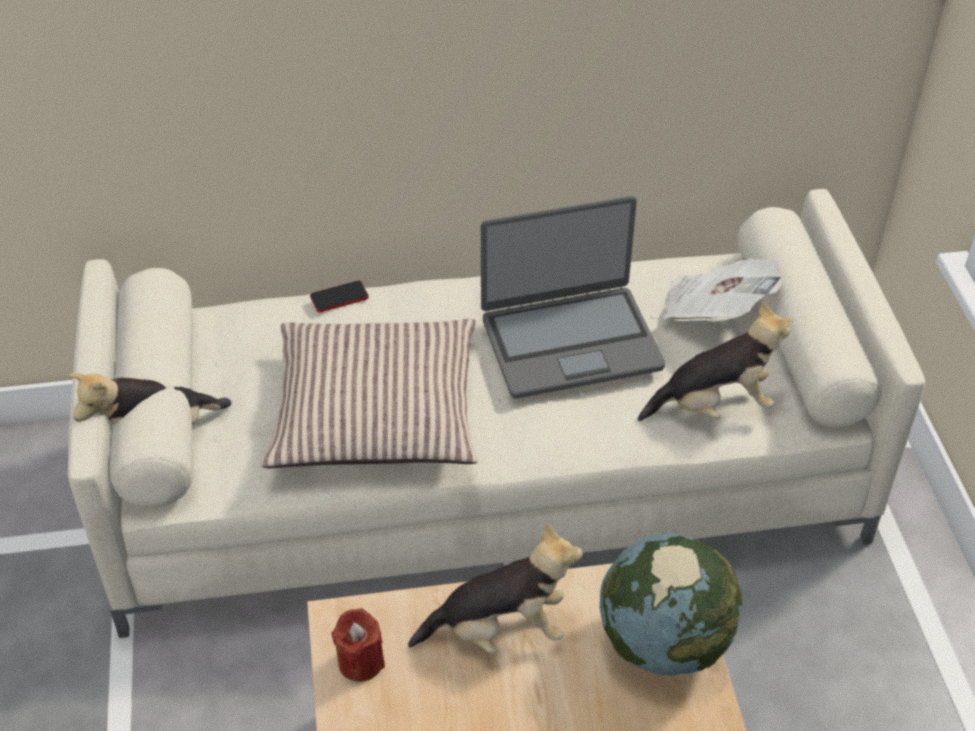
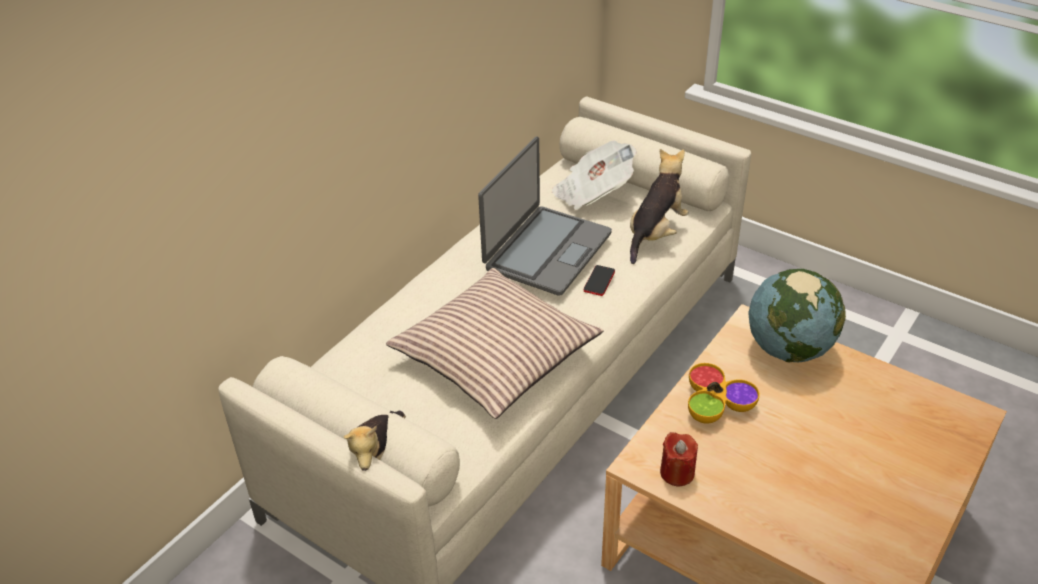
camera: 45 degrees left, 5 degrees down
(339, 297) = (384, 314): phone -> phone (599, 281)
(500, 630) = (716, 403): plush toy -> bowl

